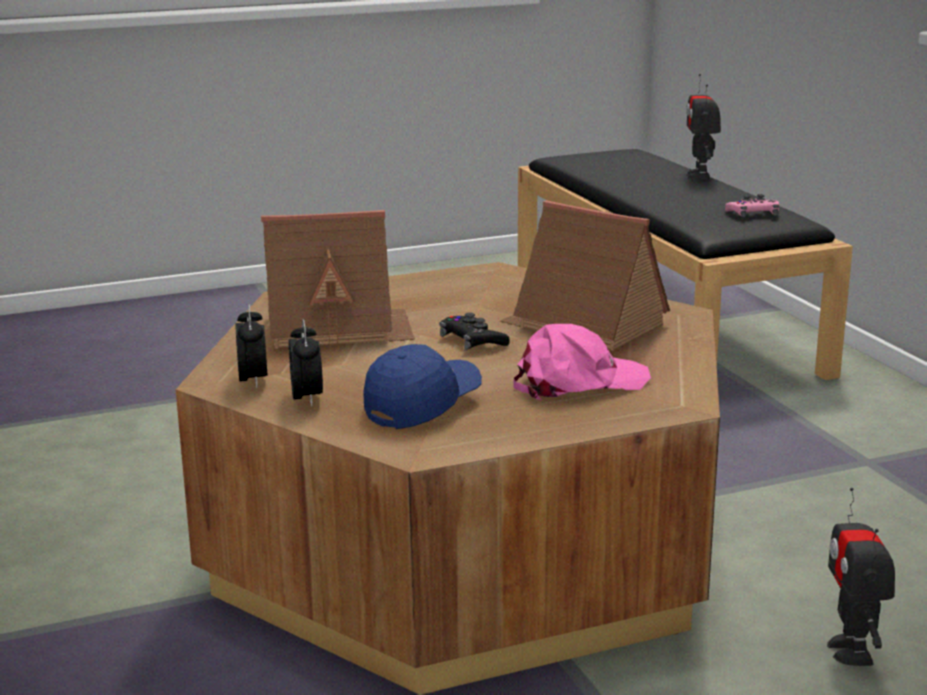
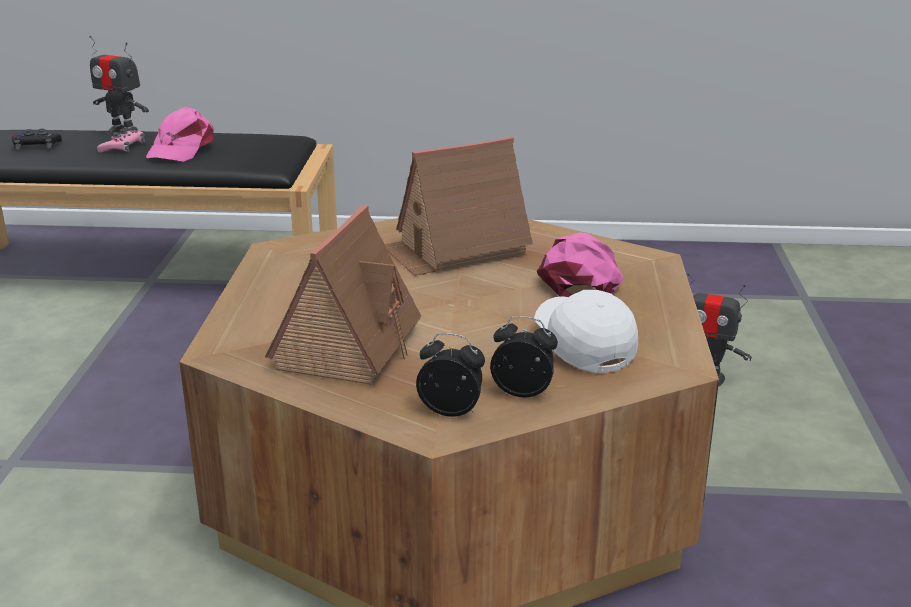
camera: 65 degrees left, 5 degrees up
(423, 406) = (583, 345): blue cap -> white cap
(472, 340) = (448, 295): black game controller -> black game controller (37, 146)
(693, 199) = (181, 149): none -> pink cap
(753, 214) = (251, 143): pink game controller -> pink game controller (123, 147)

